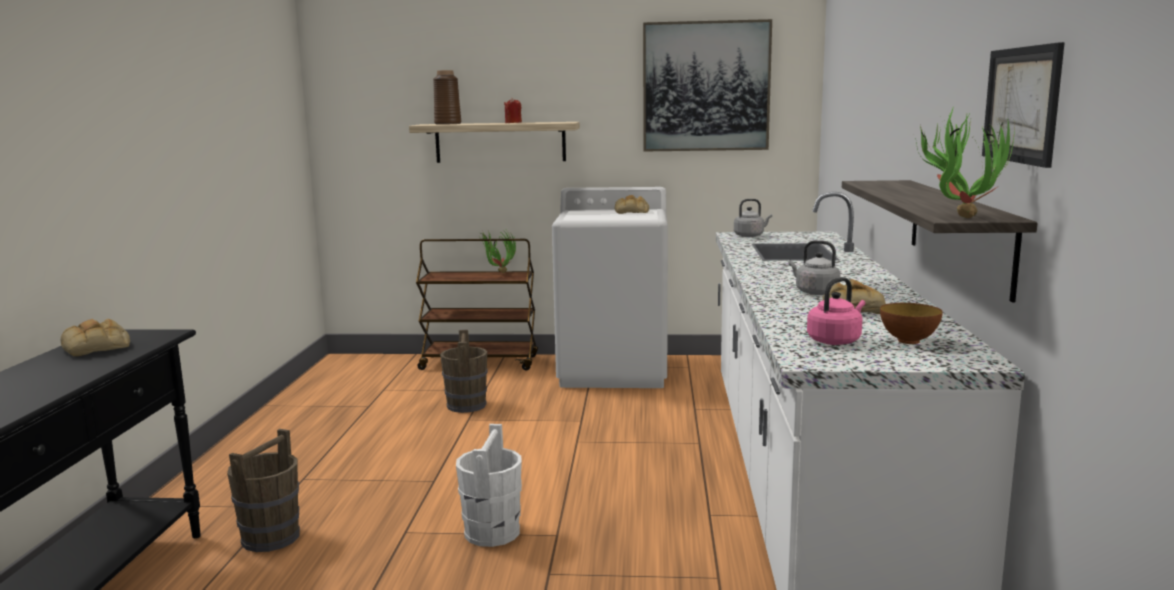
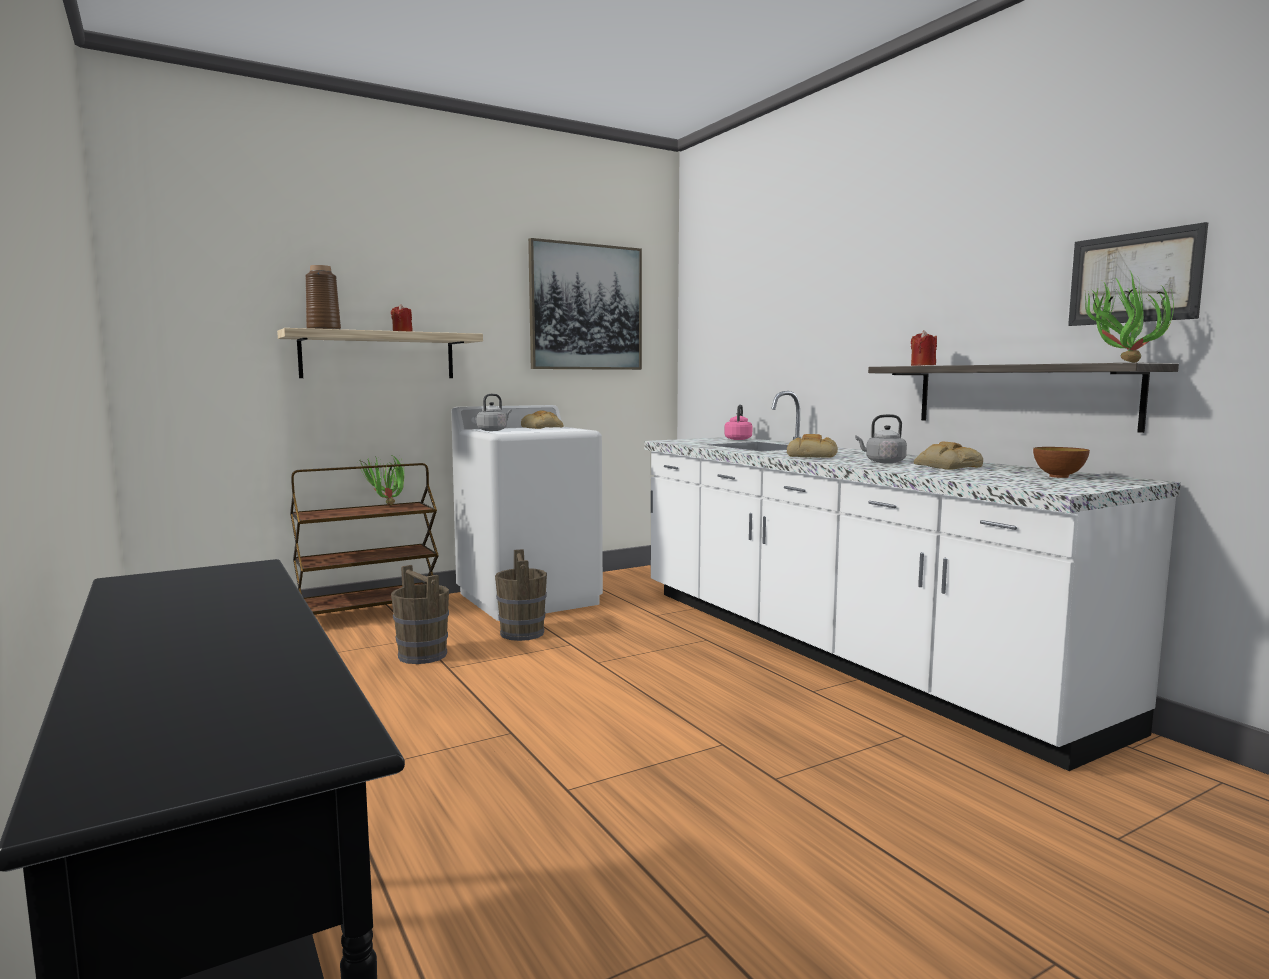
camera: 35 degrees left, 5 degrees down
(97, 347) = (180, 594): bread -> bread (812, 456)
(271, 537) = (404, 850): brown bucket -> brown bucket (522, 633)
(492, 532) = (659, 760): white bucket -> none
(750, 235) = (683, 441): grey kettle -> grey kettle (493, 430)
(835, 341) = (1021, 480): pink kettle -> pink kettle (738, 439)
(881, 185) = (923, 365): none -> red candle

